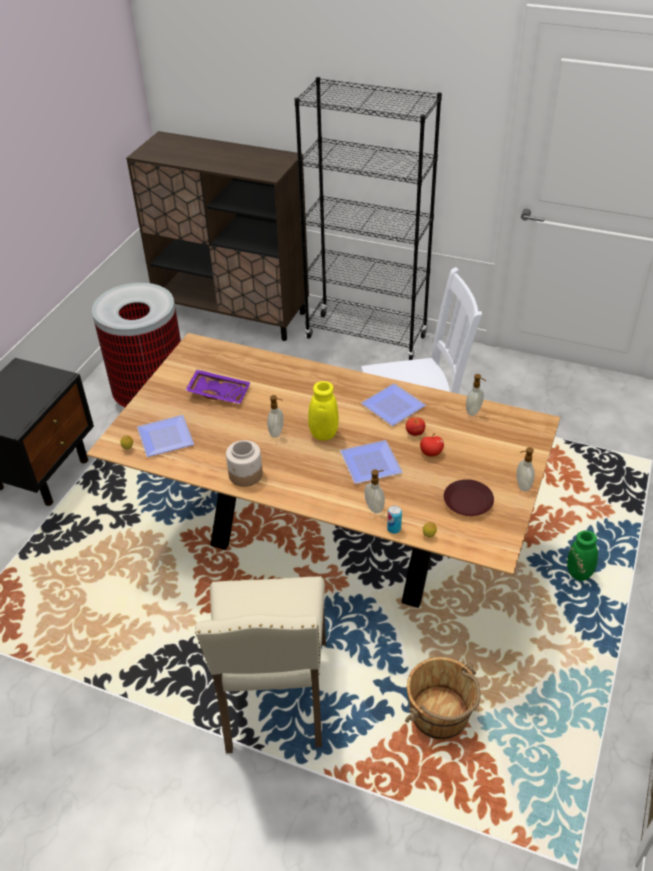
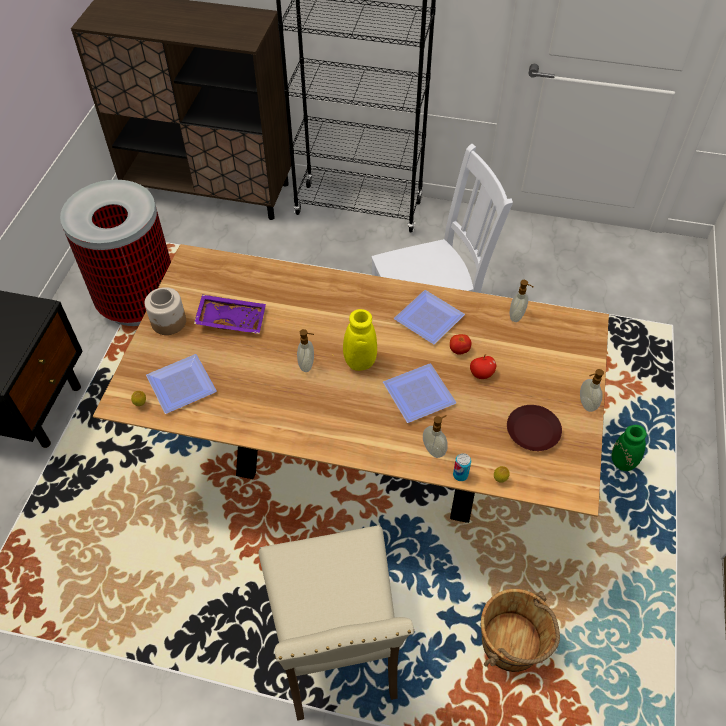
camera: 10 degrees left, 10 degrees up
(245, 475) = (283, 424): jar -> jar (169, 322)

